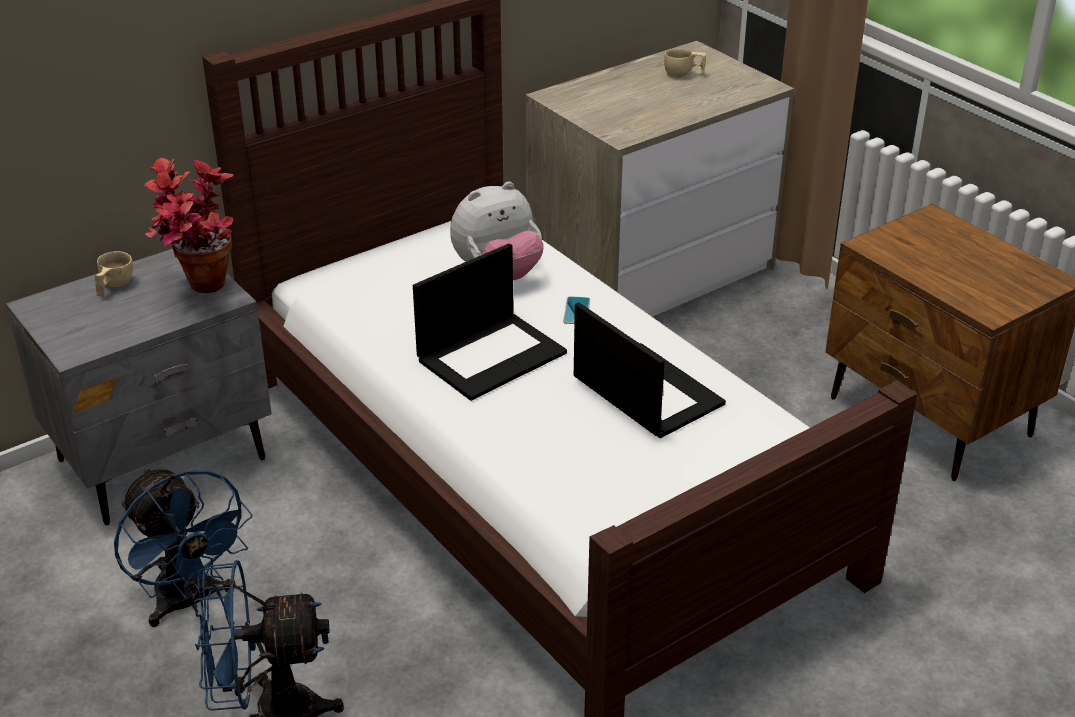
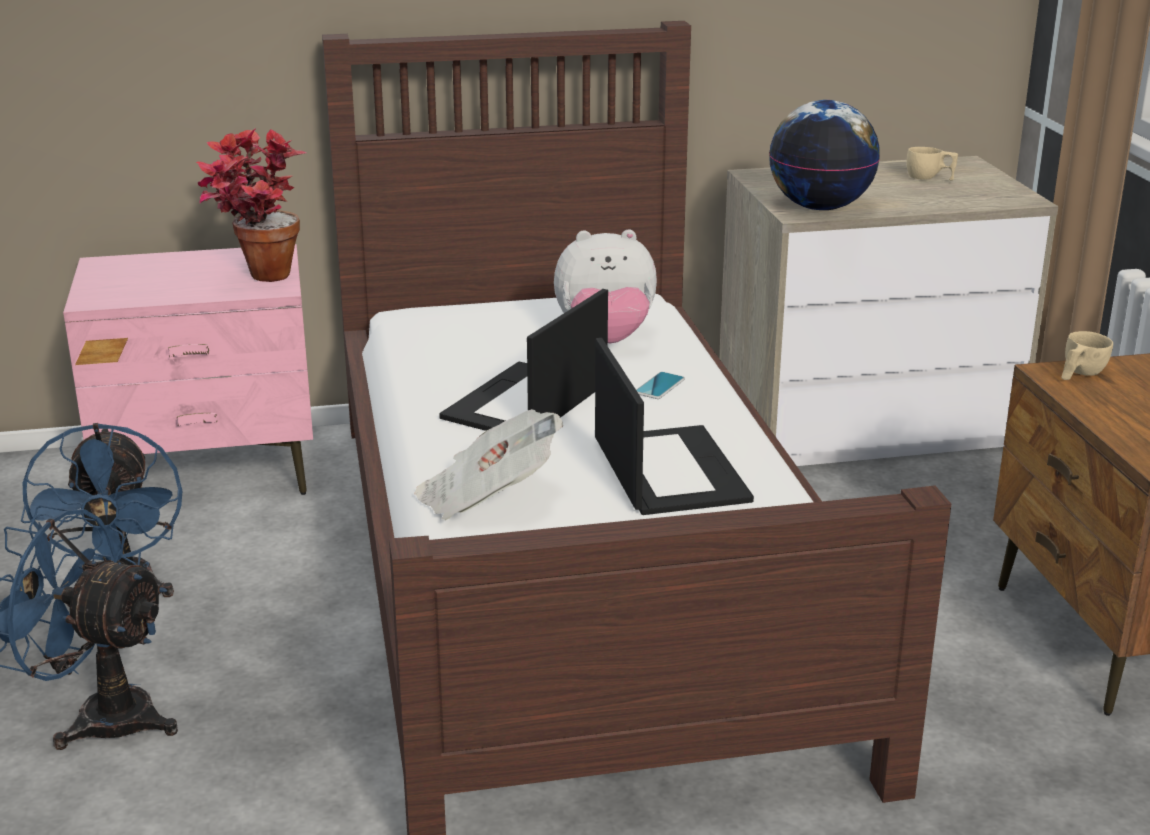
camera: 25 degrees right, 10 degrees down
(113, 286) = (184, 262): beige cup -> beige cup (1079, 374)
(164, 459) = (211, 472): grey nightstand -> pink nightstand
(491, 355) = (526, 404): laptop -> laptop turned 135 degrees clockwise
(537, 454) = (487, 498): none -> newspaper
(631, 125) = (820, 207): none -> globe

